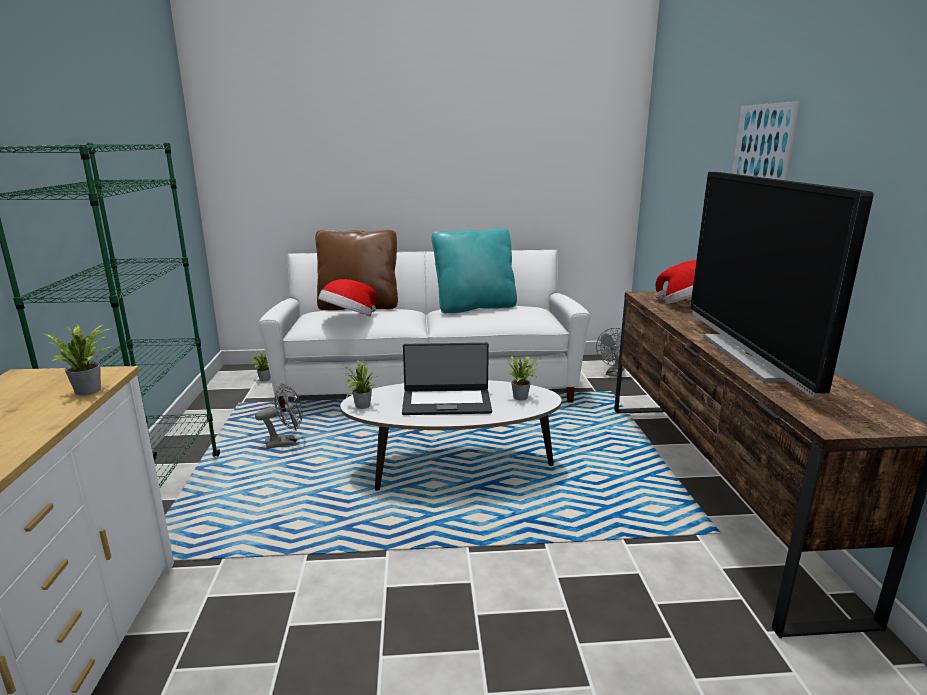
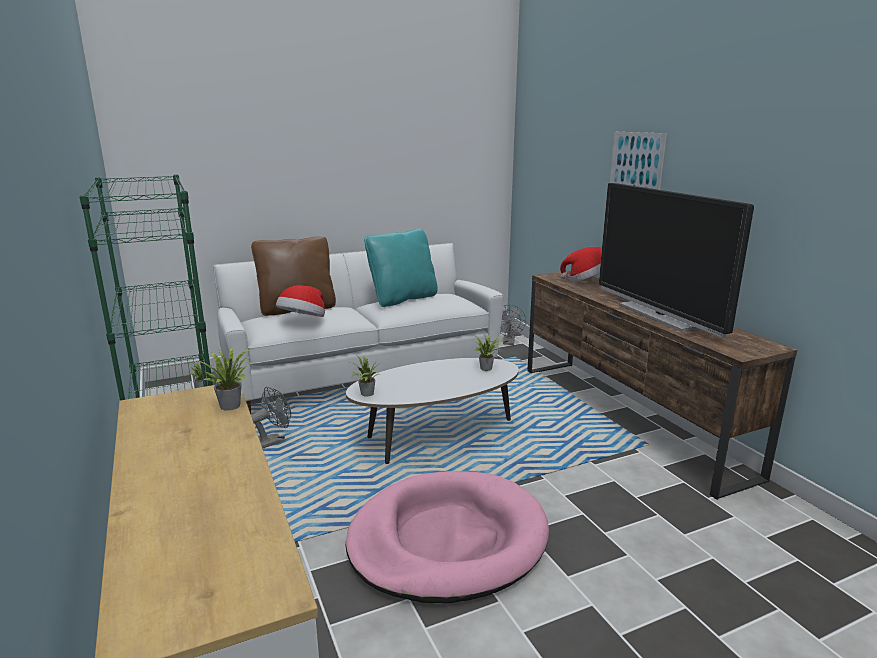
camera: 20 degrees left, 0 degrees up
(374, 600) = (447, 540): none -> pink dog bed
(446, 402) = (433, 380): laptop -> none

